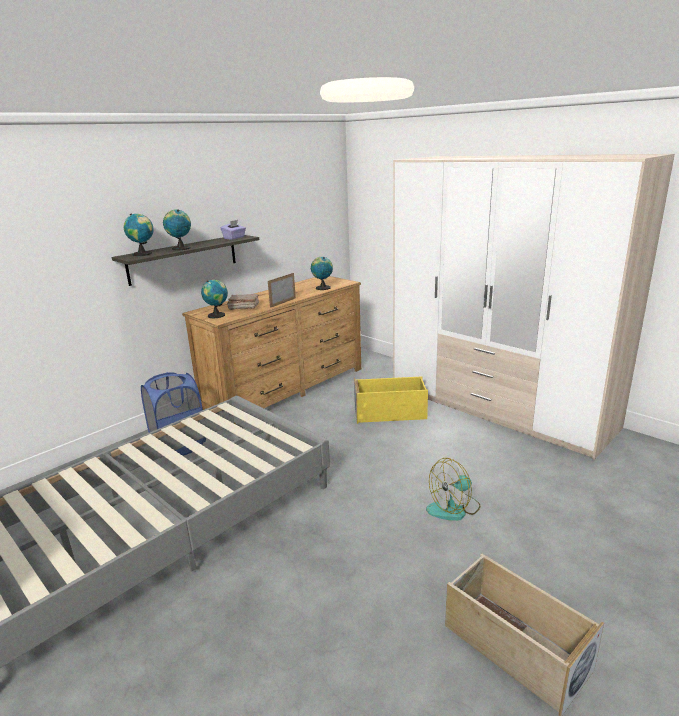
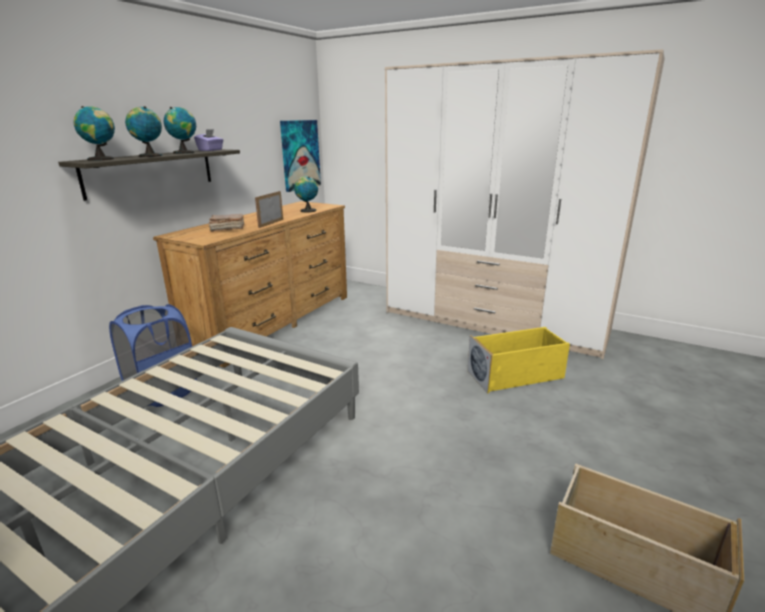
camera: 15 degrees left, 0 degrees up
(217, 315) = (199, 236): globe -> globe (185, 152)
(324, 231) = (300, 155): none -> picture
(390, 413) = (393, 335): yellow storage box -> yellow storage box (516, 375)
(454, 508) = (498, 422): fan -> none

